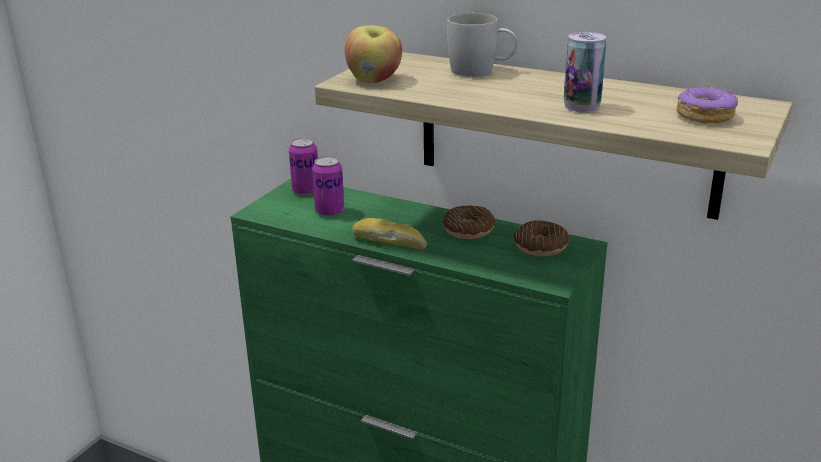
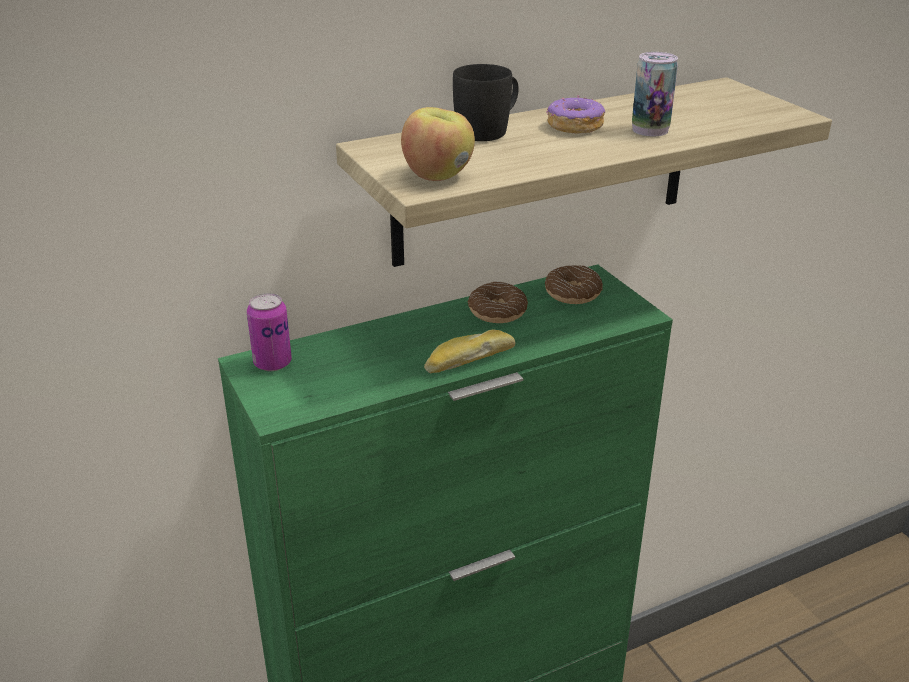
camera: 55 degrees left, 5 degrees up
(330, 211) = (349, 367): can -> none
(481, 71) = (489, 130): white mug -> black mug
(704, 116) = (727, 106): donut -> donut (574, 126)

